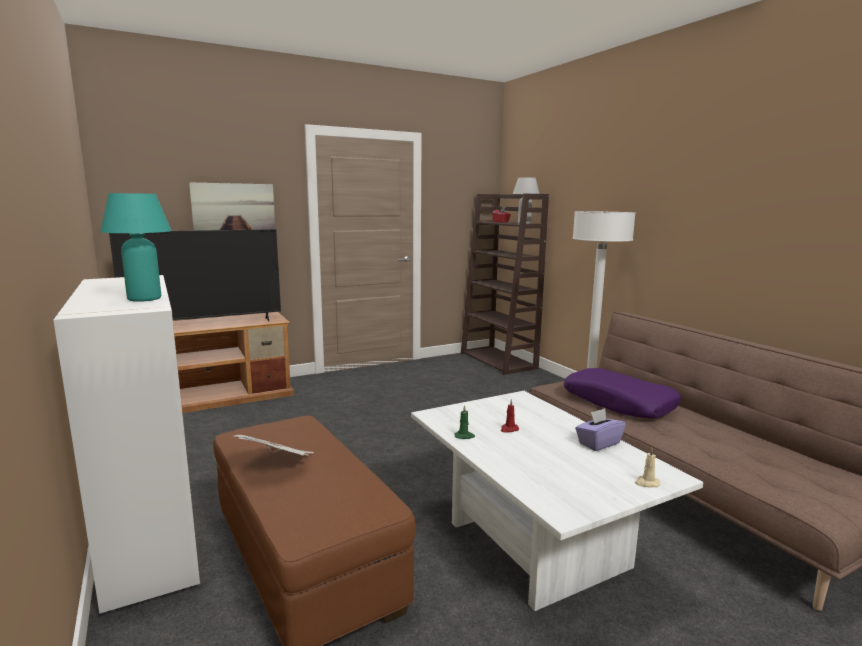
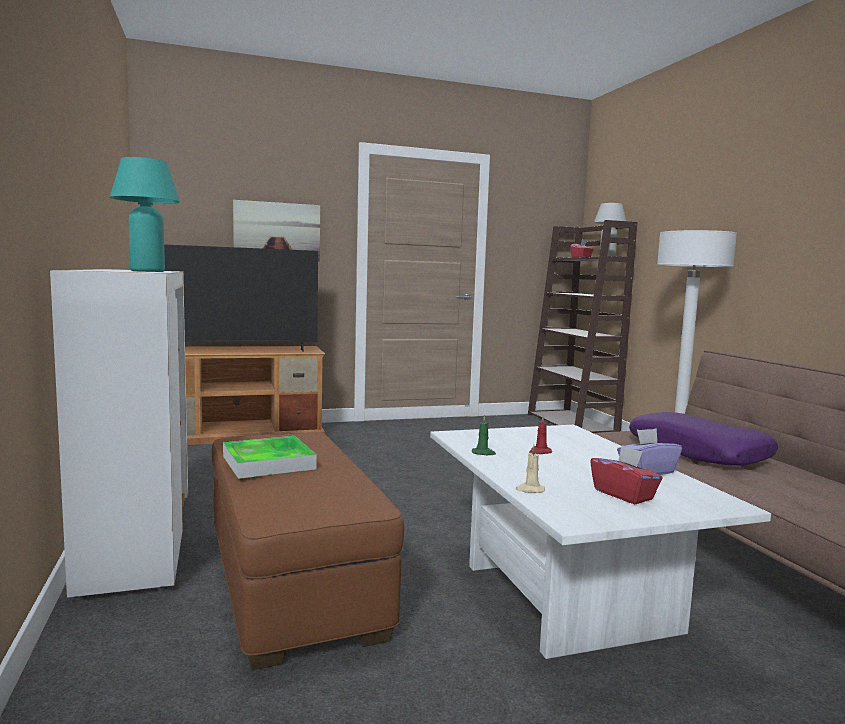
camera: 10 degrees right, 5 degrees down
(277, 464) = (268, 462): newspaper -> tray
(591, 475) = (624, 495): none -> red tissue box
(646, 483) = (693, 507): beige candle -> beige candle (529, 490)

